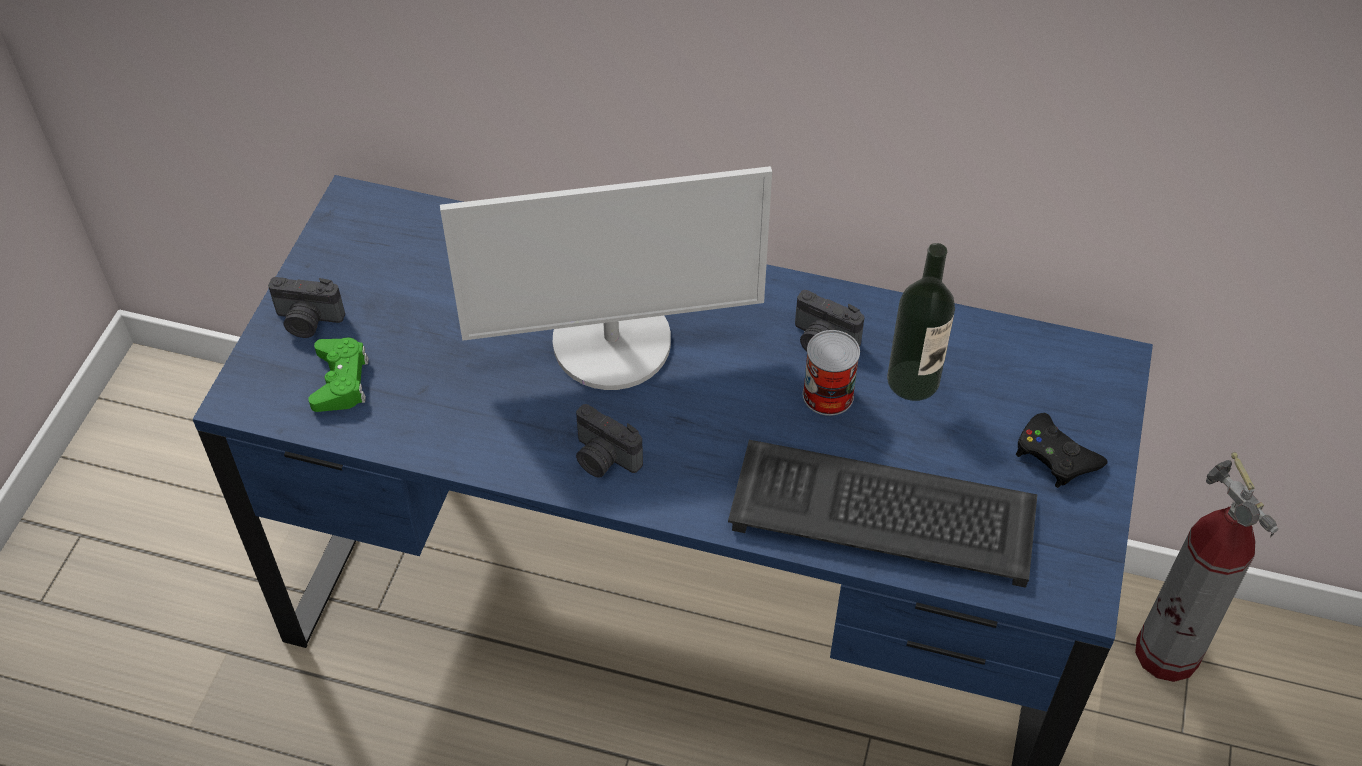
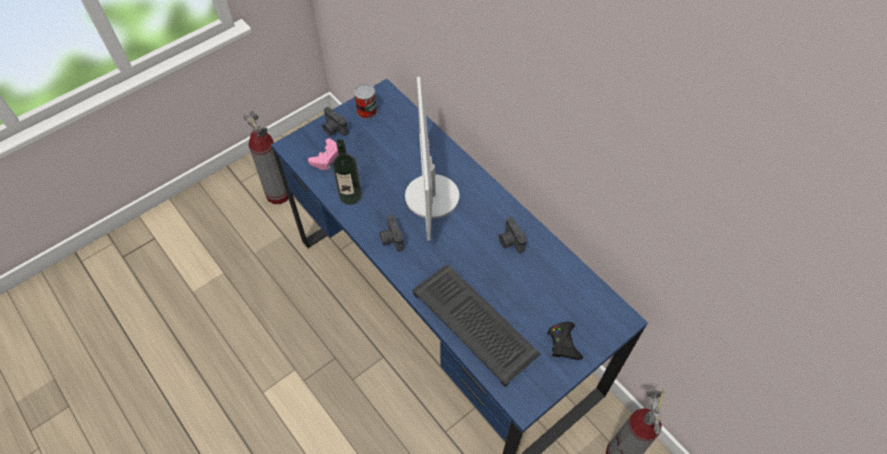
camera: 35 degrees right, 5 degrees up
(151, 578) = (278, 194): none -> fire extinguisher
(340, 381) = (327, 158): green game controller -> pink game controller
(613, 343) = (431, 197): monitor -> monitor turned 60 degrees clockwise
(828, 395) = (494, 264): can -> can (367, 111)
(913, 380) = (532, 278): bottle -> bottle (350, 195)

